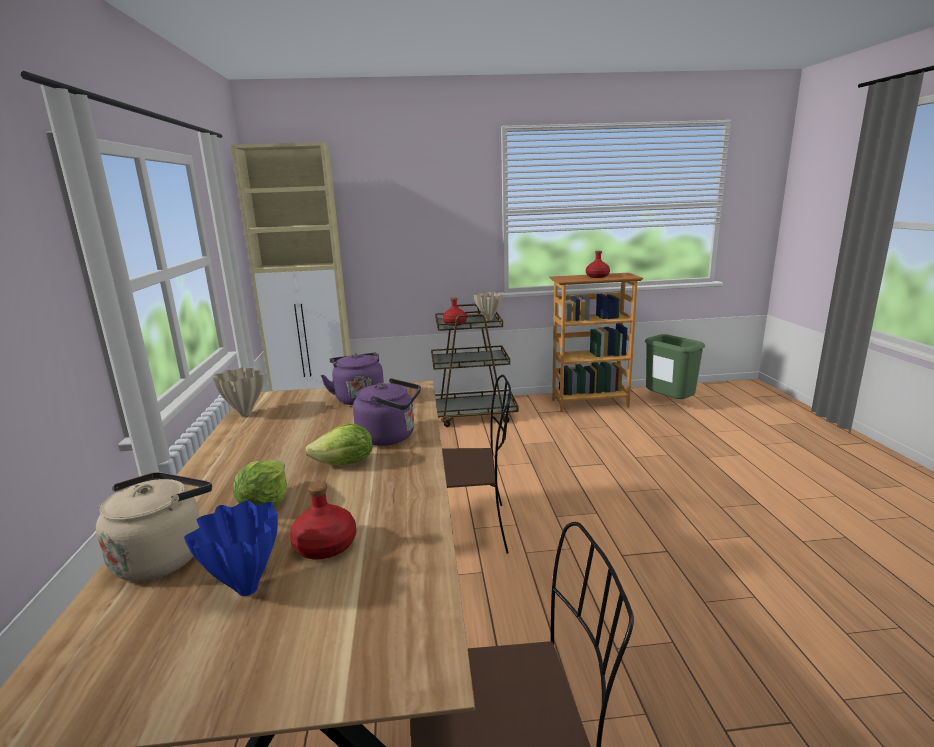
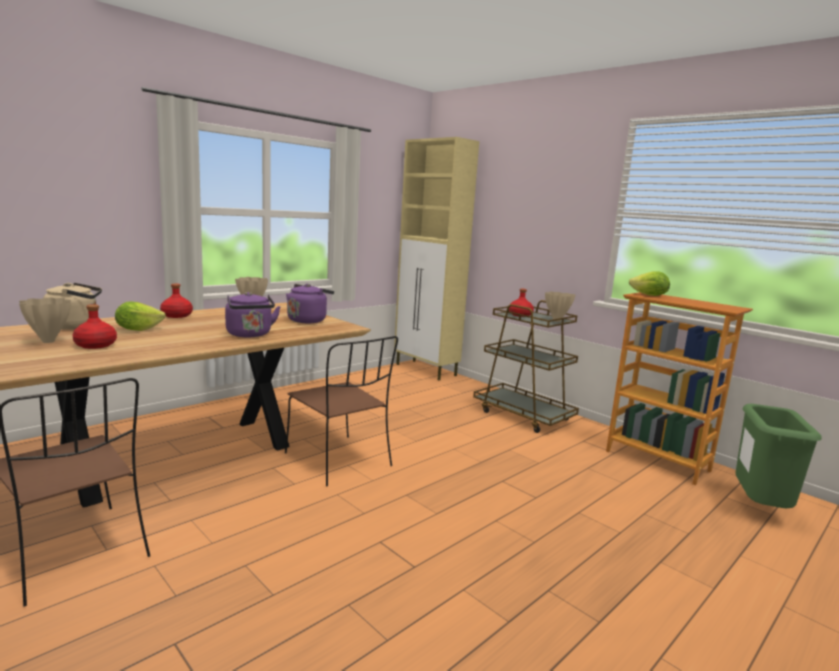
camera: 50 degrees right, 5 degrees down
(247, 588) = (49, 341): blue vase -> beige vase
(345, 464) = (199, 333): lettuce -> lettuce (649, 295)
(597, 276) = (690, 301): red bottle -> red bottle (177, 315)

